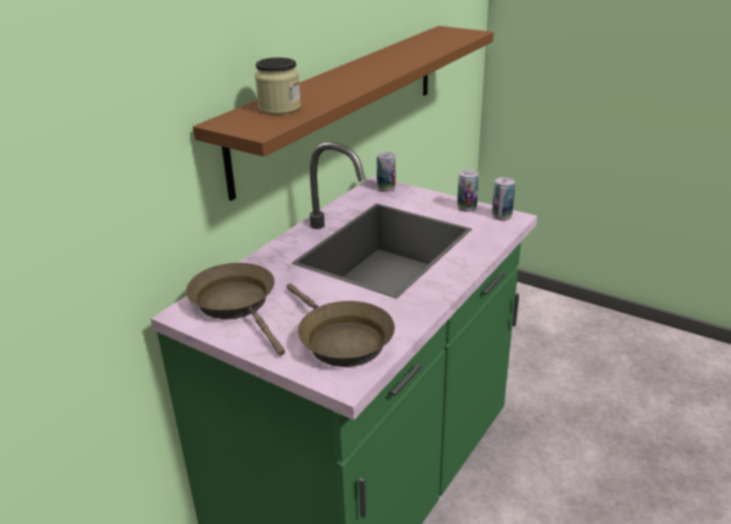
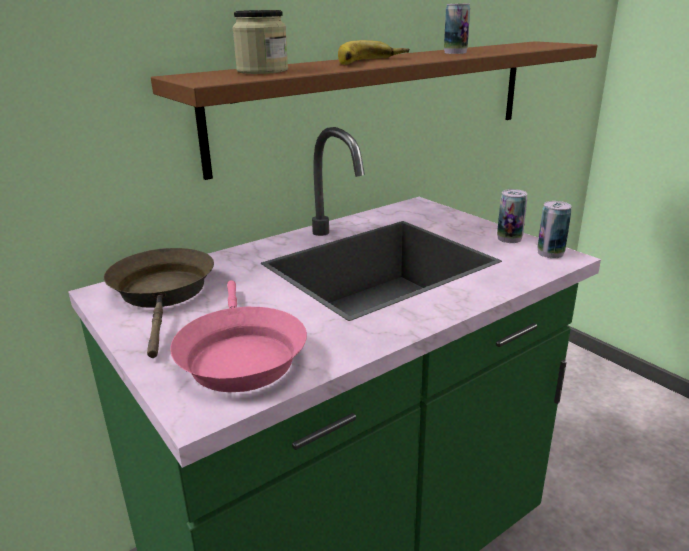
camera: 20 degrees right, 5 degrees down
(341, 340) = (239, 355): brown frying pan -> pink frying pan
(348, 81) = (371, 61): none -> banana
(386, 188) = (425, 208): can -> can (455, 52)

